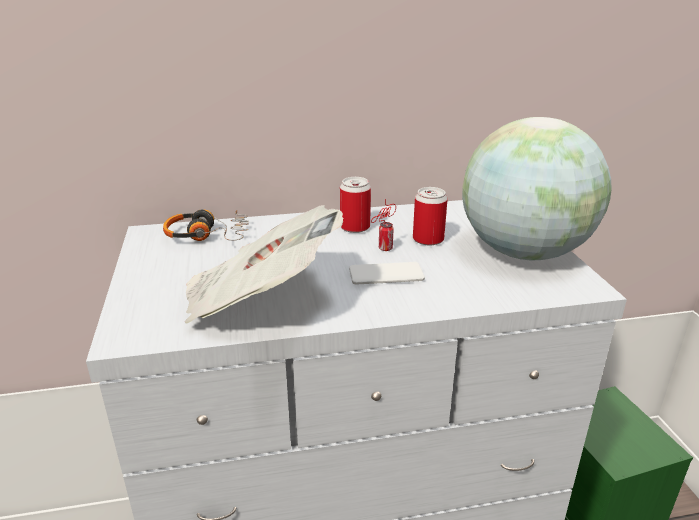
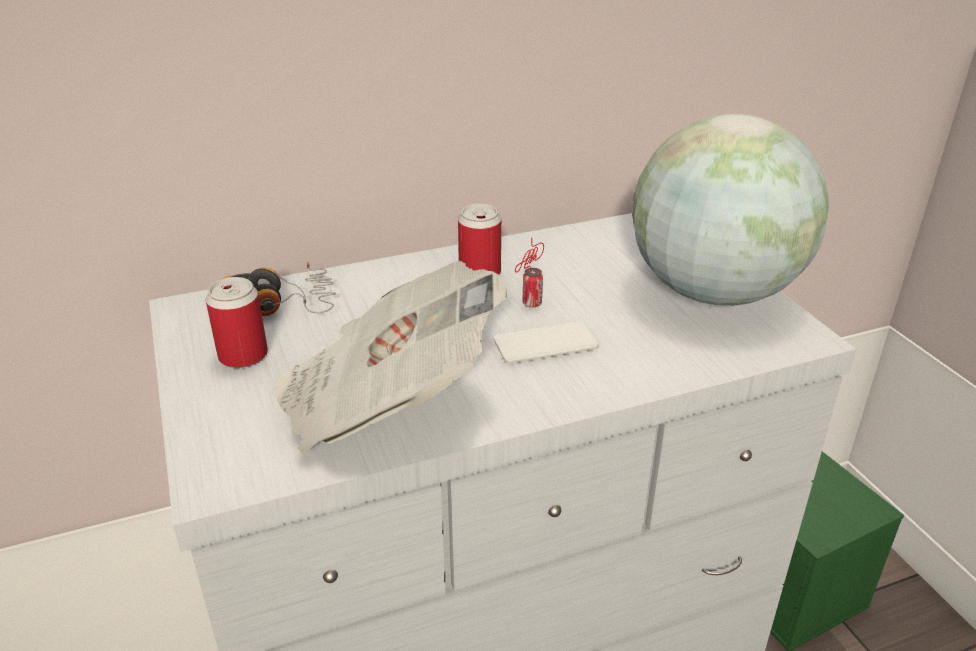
camera: 10 degrees left, 5 degrees up
(428, 239) = (584, 284): can -> can (243, 356)

